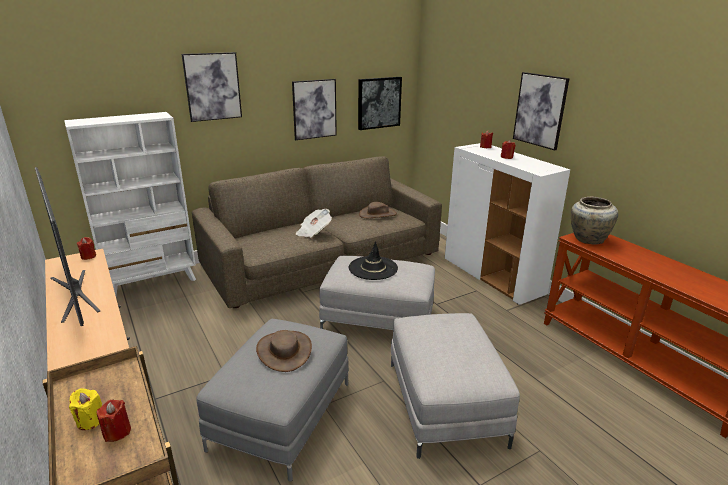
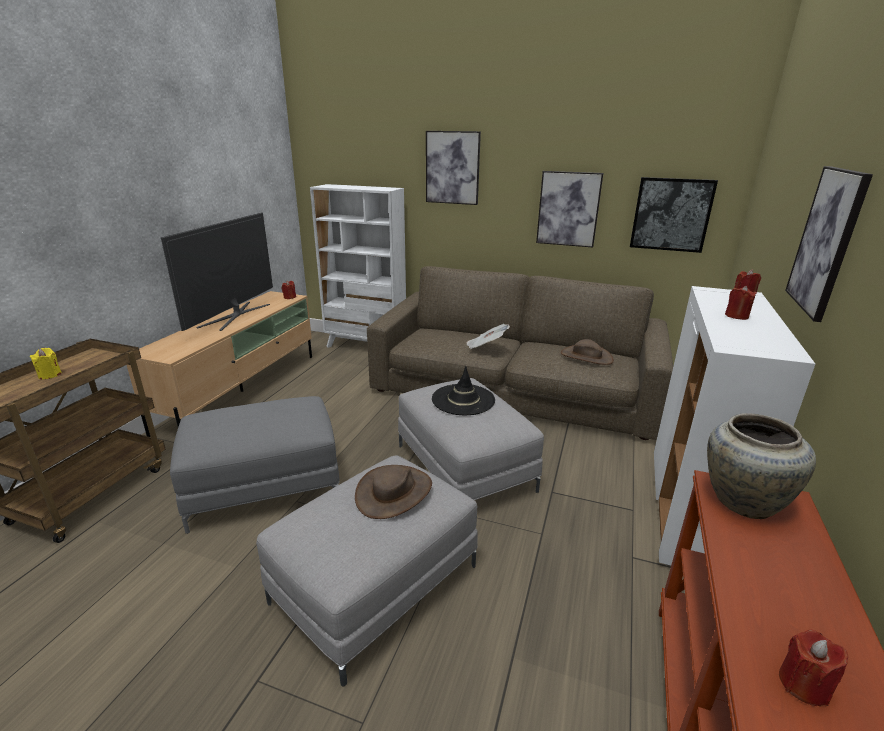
camera: 50 degrees right, 0 degrees up
(117, 432) = (38, 387): red candle -> red candle (803, 684)
(284, 351) = (261, 420): brown hat -> brown hat (394, 492)

